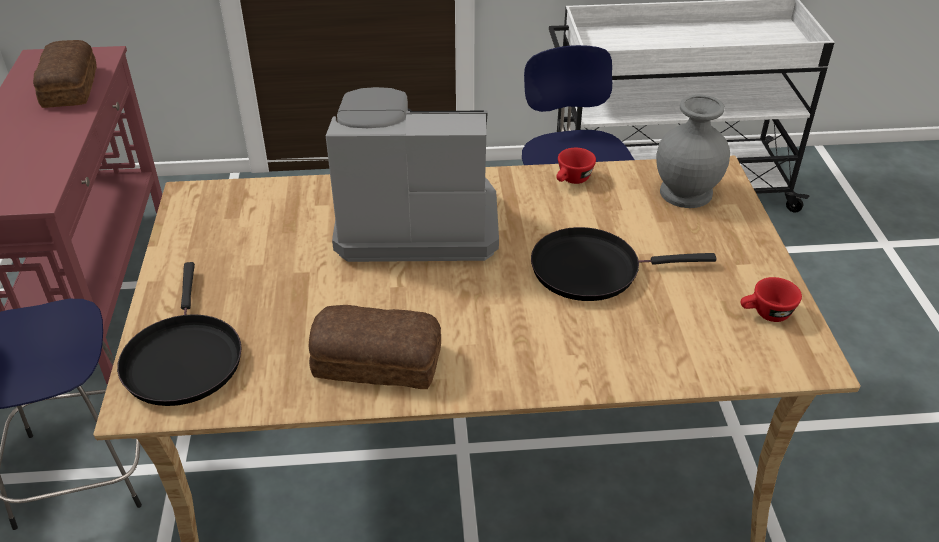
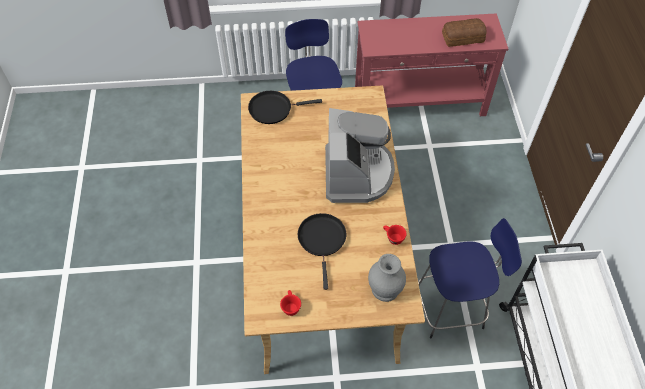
camera: 90 degrees right, 15 degrees up
(375, 359) = (269, 164): bread -> none

